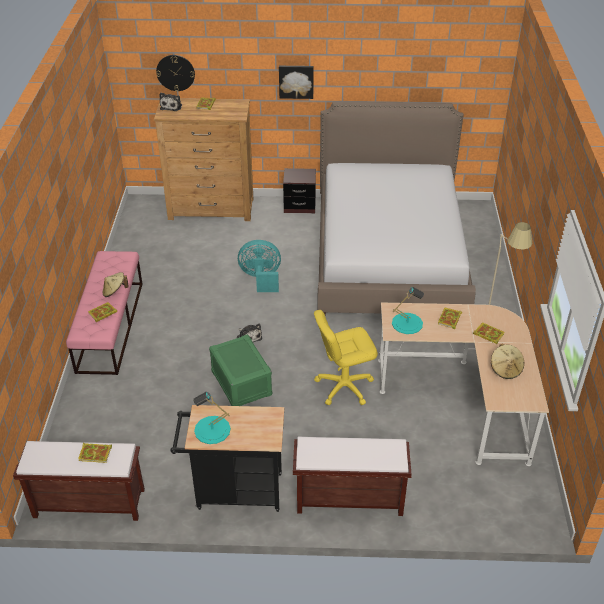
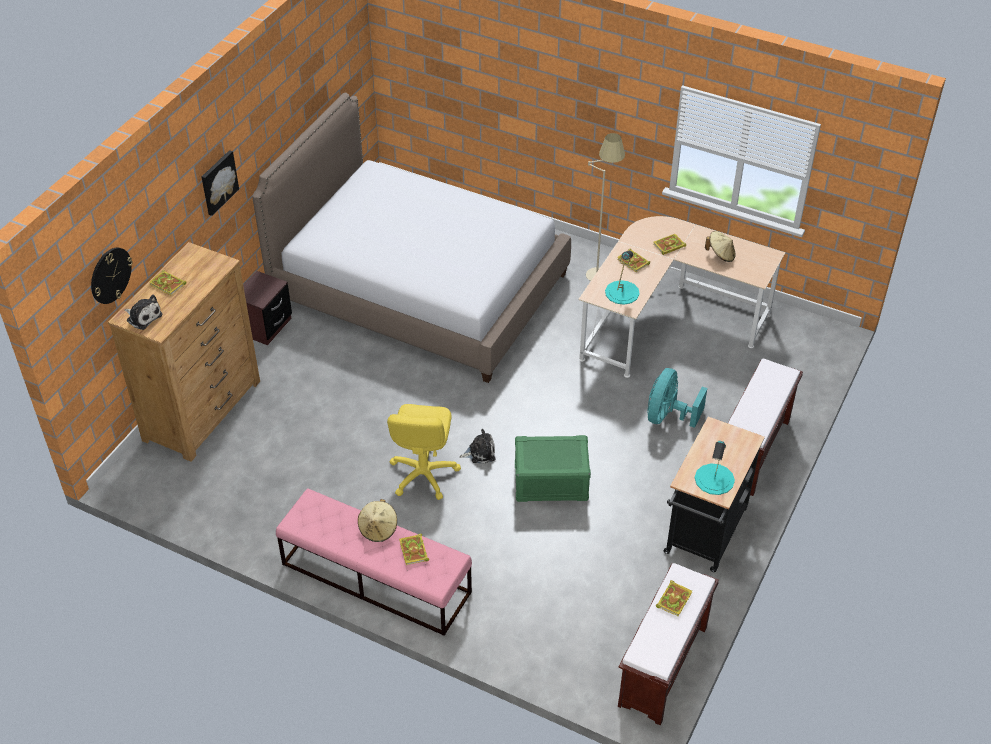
camera: 65 degrees left, 5 degrees up
(261, 279) = (383, 408): turquoise fan -> turquoise fan (668, 416)
(344, 386) = (603, 401): yellow office chair -> yellow office chair (423, 474)

